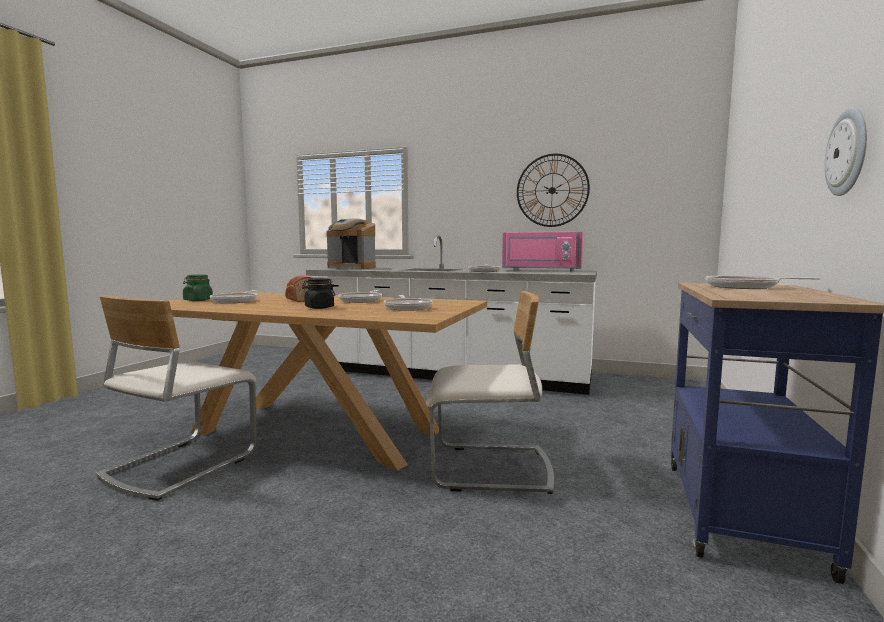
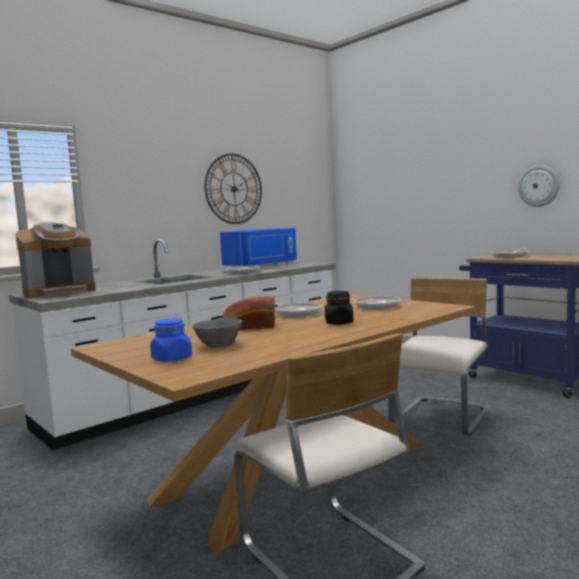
camera: 60 degrees left, 0 degrees up
(198, 300) = (172, 358): green jar -> blue jar
(236, 301) = (218, 345): frying pan -> grey bowl
(541, 270) = (262, 266): pink microwave -> blue microwave

